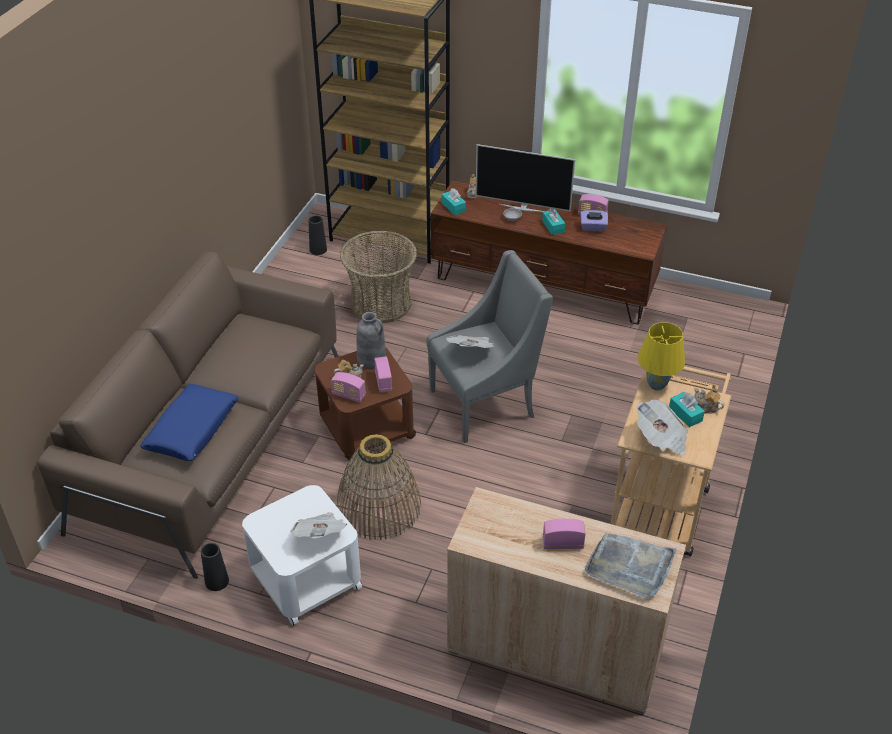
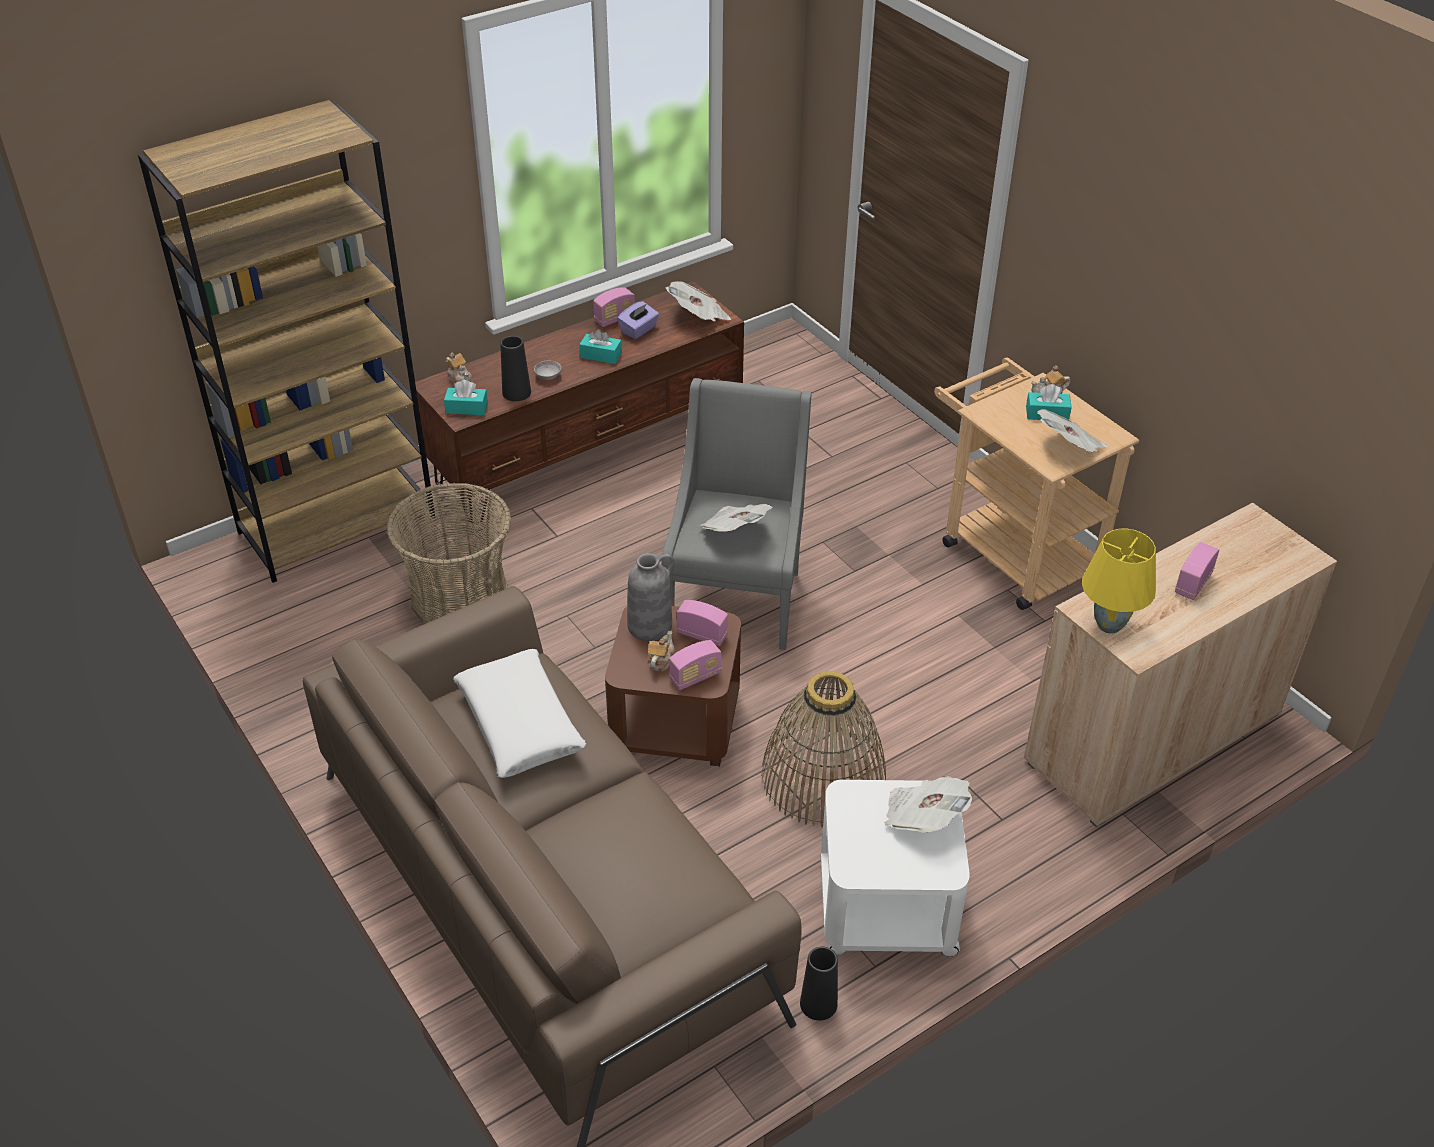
camera: 55 degrees left, 0 degrees up
(192, 430) = (627, 857): blue pillow -> none
(252, 348) = (520, 723): none -> white pillow
(318, 249) = (277, 602): black vase -> black vase (516, 392)
(523, 208) = (538, 358): television -> none
(630, 566) = (1258, 553): grey tray -> none
(634, 242) = (699, 317): none -> newspaper
(657, 385) = (986, 409): yellow table lamp -> yellow table lamp (1109, 625)

